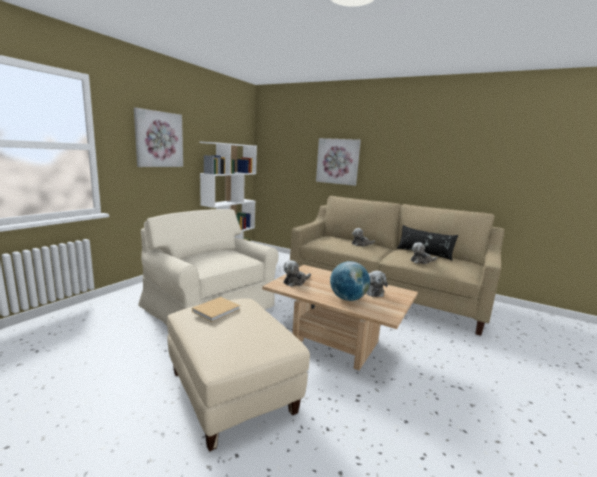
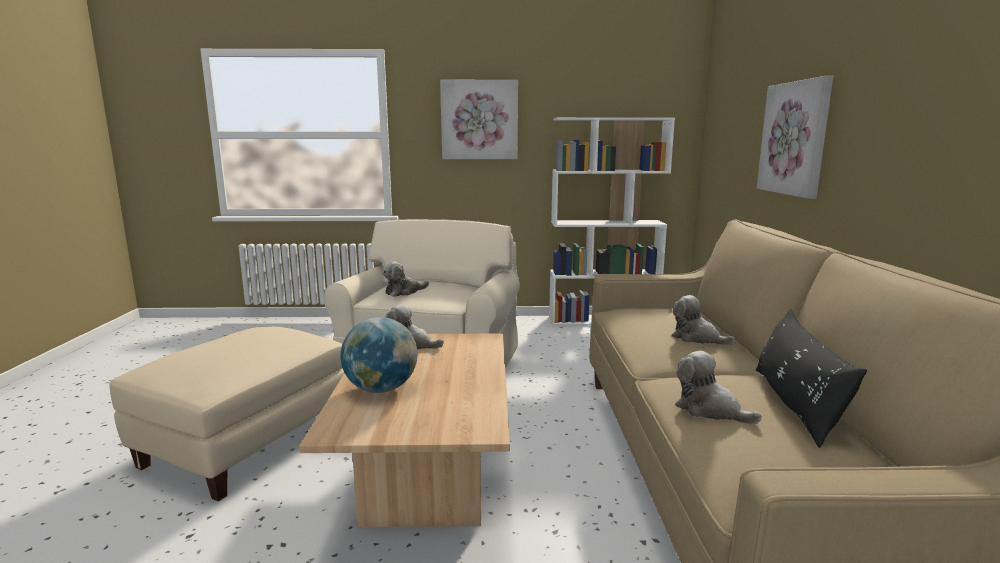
camera: 60 degrees right, 0 degrees up
(217, 310) = (257, 333): beige book -> none
(372, 291) = (444, 401): plush toy -> plush toy (404, 292)

